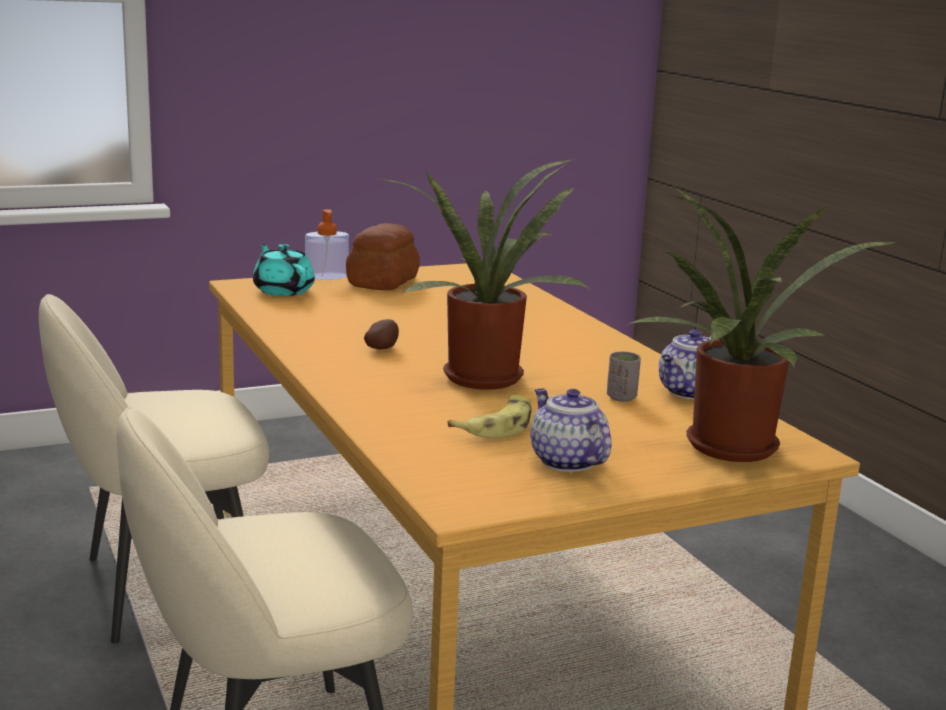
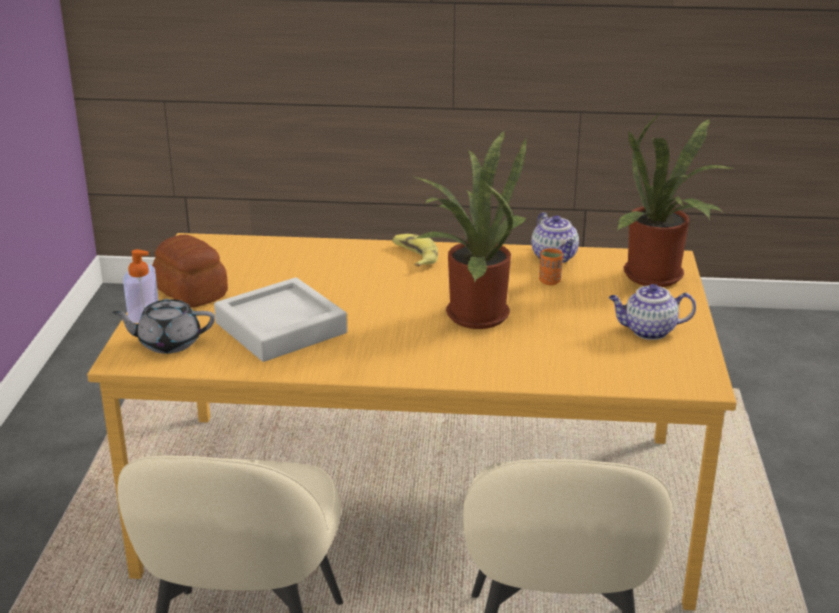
camera: 60 degrees left, 10 degrees up
(283, 290) = (168, 343): turquoise teapot -> grey teapot
(354, 316) = (281, 328): none -> grey tray
(383, 348) = (379, 336): potato -> none
(496, 426) = (575, 337): banana -> banana (414, 256)
(621, 397) = (550, 281): grey cup -> orange cup

